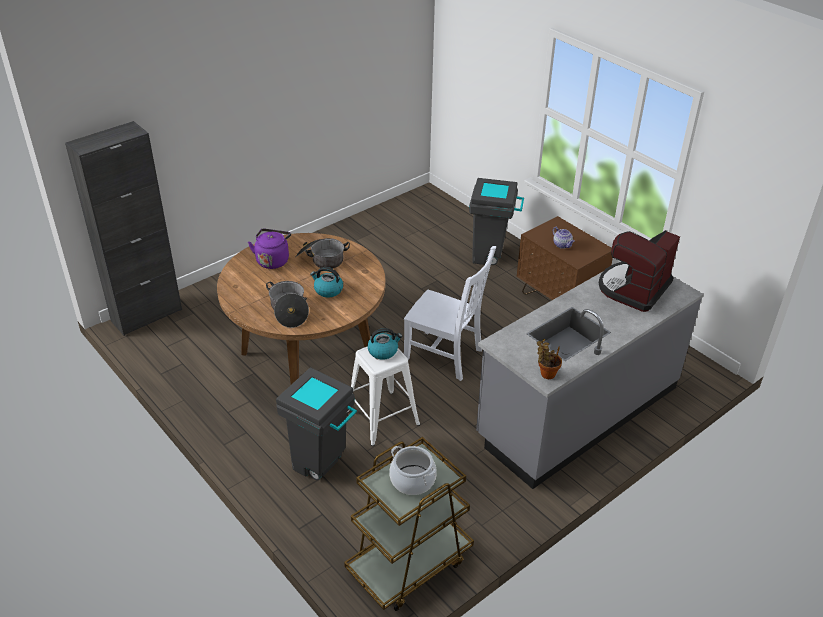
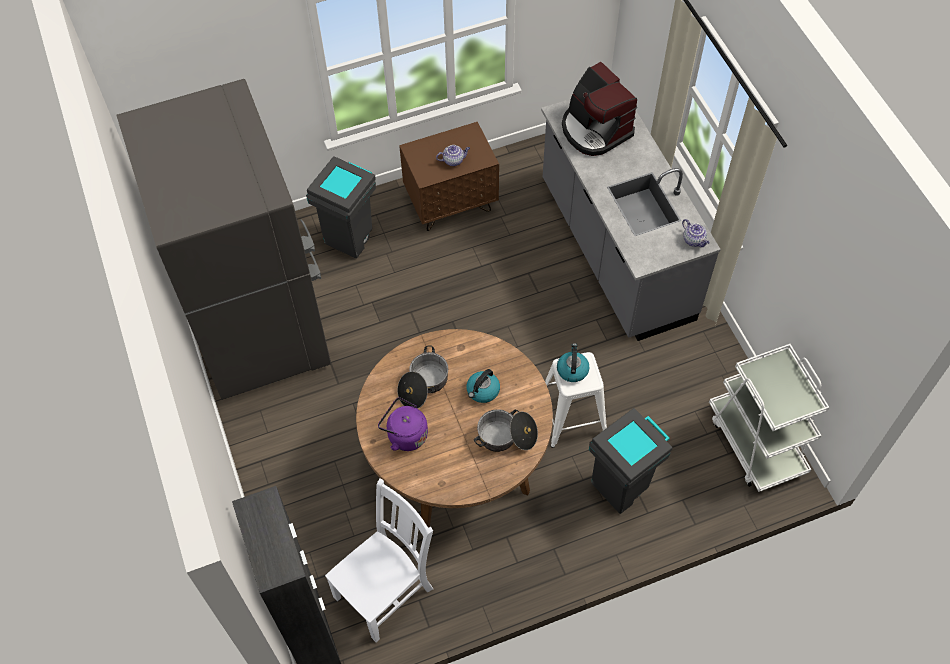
camera: 70 degrees left, 20 degrees up
(387, 234) = (259, 326): none -> grey fridge
(409, 564) = (756, 442): brown cart -> white cart
(412, 480) = (779, 386): cooking pot -> none
(445, 356) = (500, 332): white chair -> white chair (386, 590)
(546, 373) = (694, 240): potted plant -> teapot

